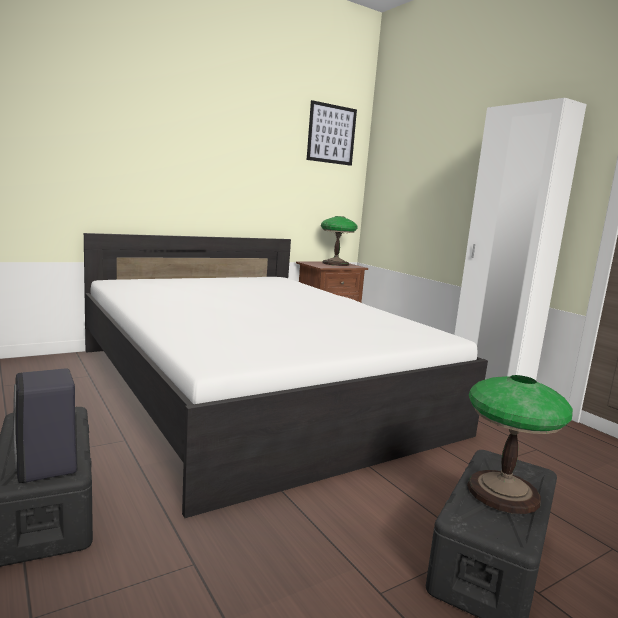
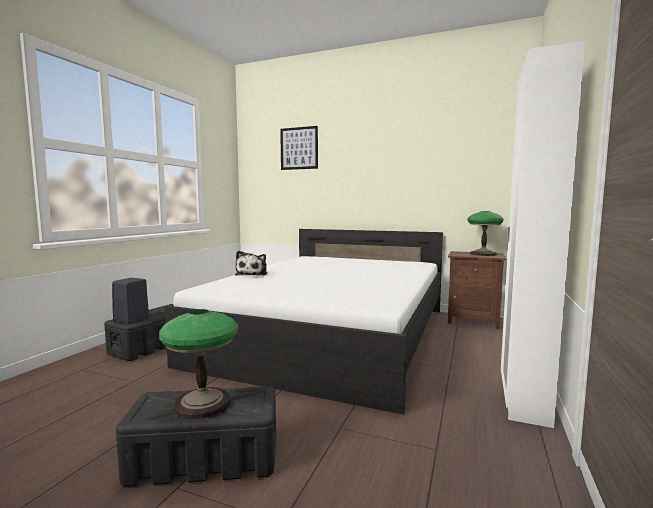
camera: 55 degrees right, 5 degrees down
(176, 322) = (253, 274): none -> plush toy
(331, 134) = (485, 140): picture -> picture (299, 148)

